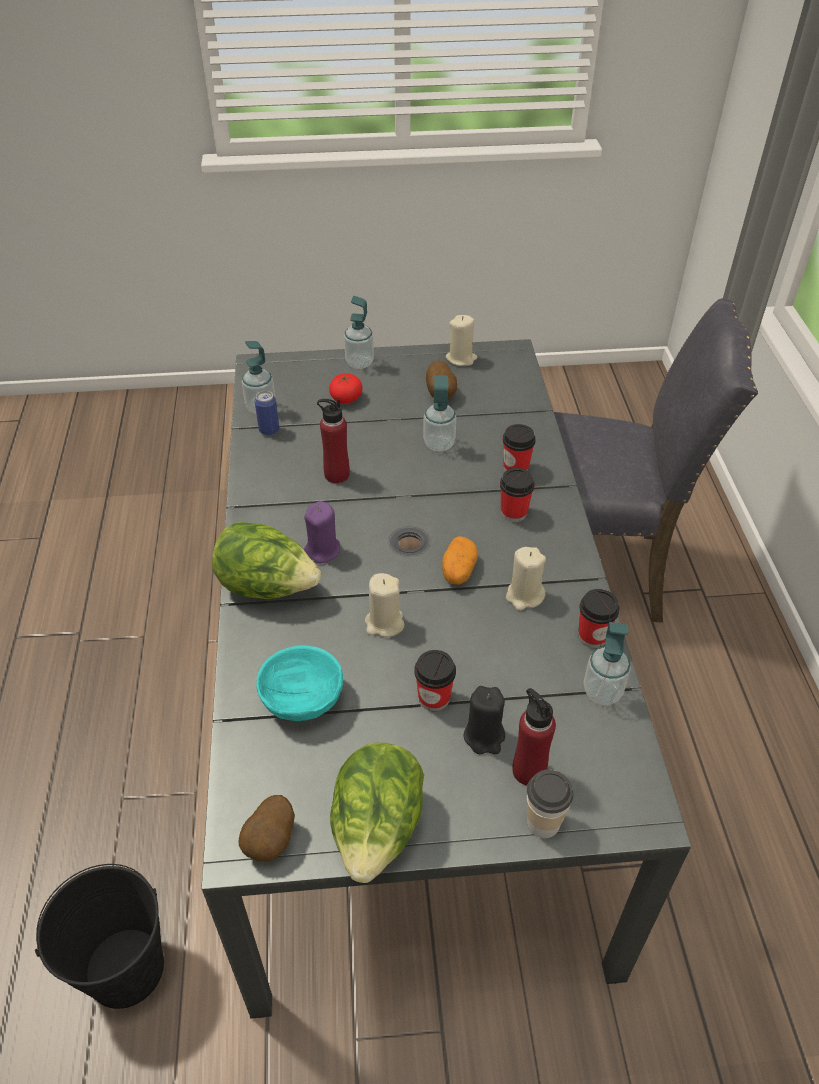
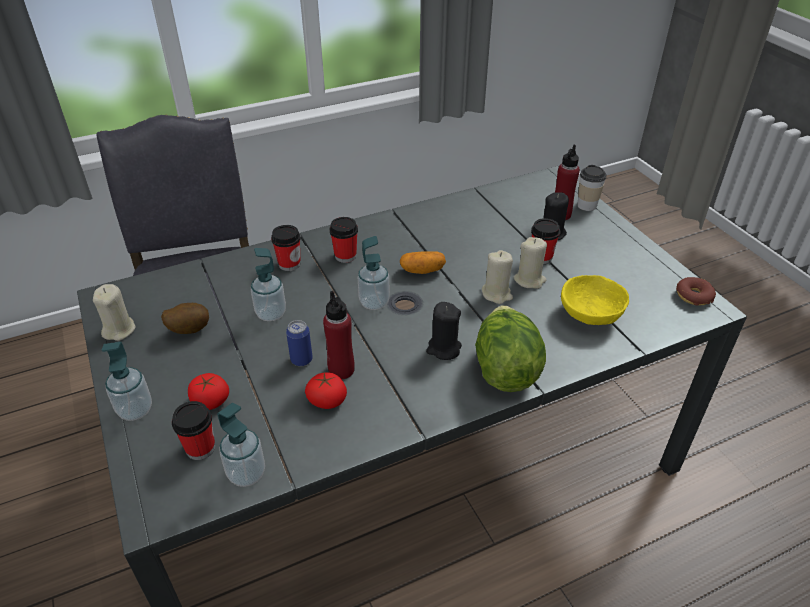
camera: 110 degrees left, 5 degrees down
(126, 969) = (712, 564): black bucket -> none
(269, 430) = (287, 449): can -> can (301, 360)
(272, 842) = (693, 296): potato -> donut
(302, 699) = (590, 314): turquoise bowl -> yellow bowl
(306, 459) = (327, 400): none -> tomato
(323, 550) = (443, 349): purple candle -> black candle
(378, 830) = (645, 258): lettuce -> none
(524, 596) = (429, 237): beige candle -> beige candle (529, 280)
(592, 636) = (446, 207): cup -> cup (200, 448)
(602, 691) = (486, 198): soap dispenser -> soap dispenser (374, 302)

